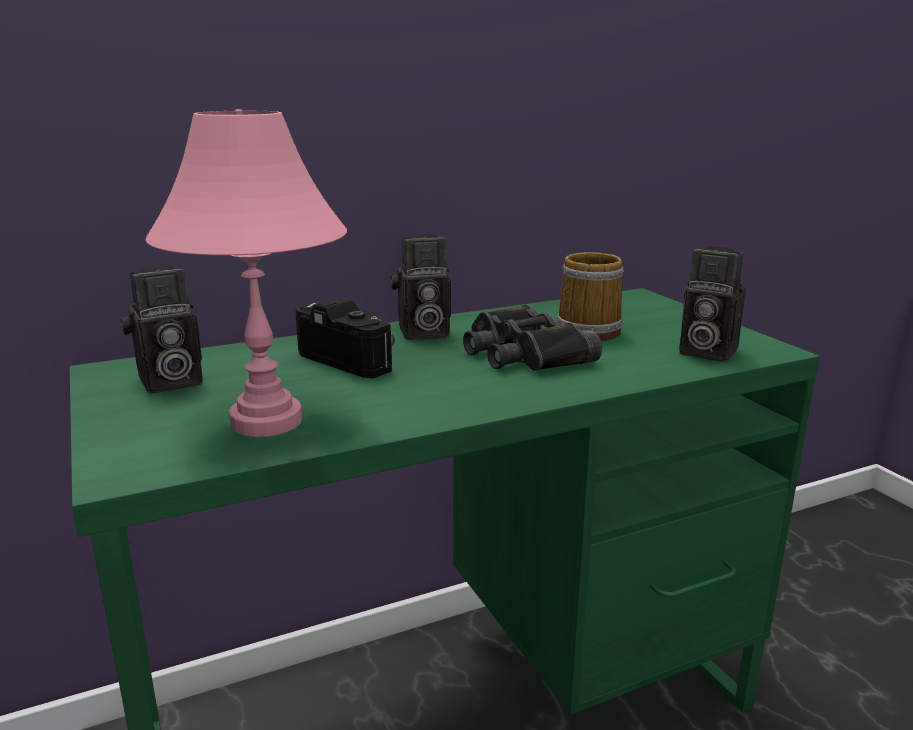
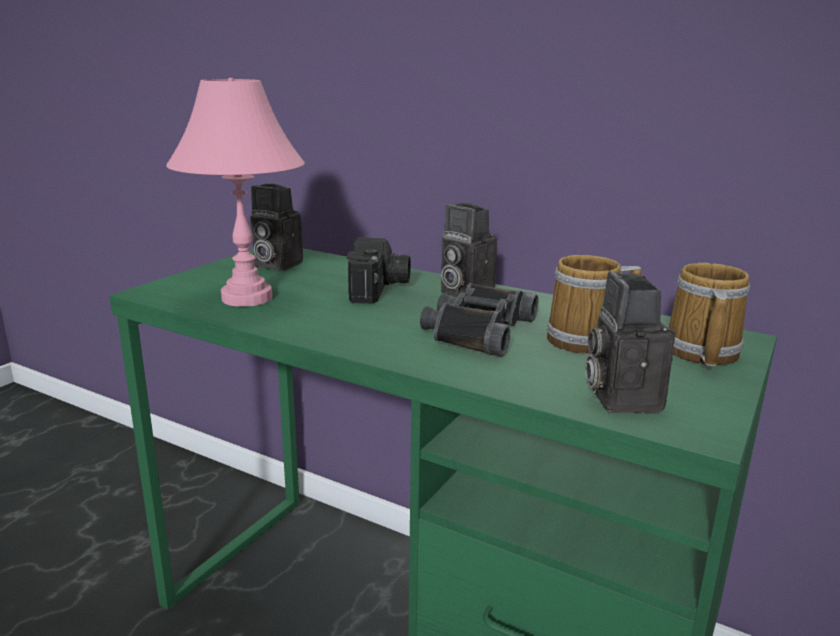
camera: 55 degrees right, 0 degrees up
(650, 311) = (699, 352): none -> mug

